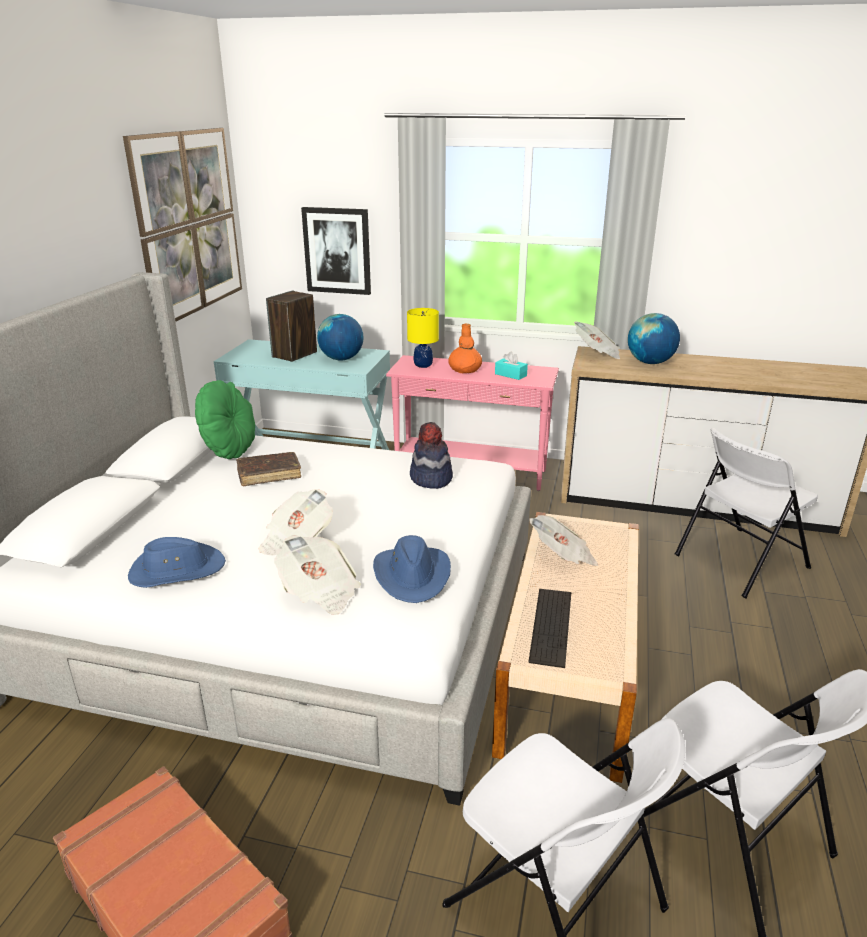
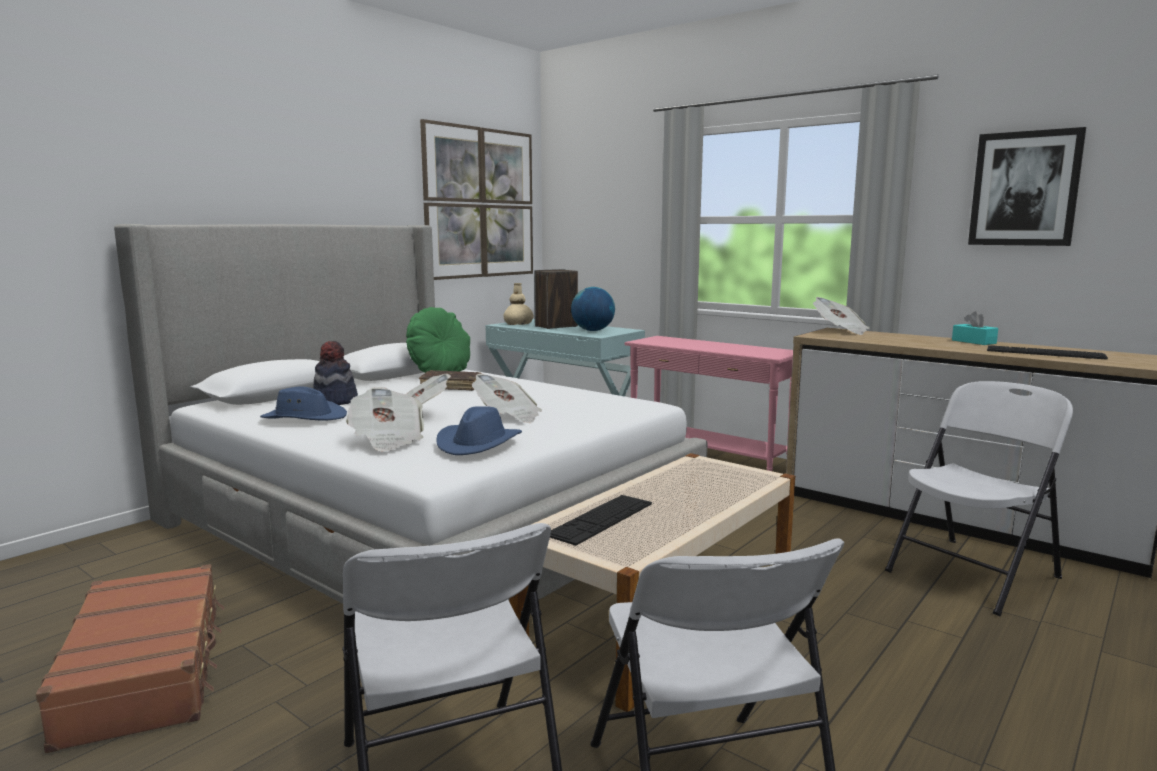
camera: 25 degrees right, 15 degrees down
(248, 355) = (518, 324): none -> beige vase
(337, 251) = (614, 239): picture -> picture (1024, 189)
(423, 366) = (665, 341): yellow table lamp -> none
(430, 479) = (586, 403): hat -> hat (334, 401)
(465, 369) = (704, 345): orange vase -> none
(510, 375) = (746, 350): turquoise tissue box -> turquoise tissue box (973, 342)
(563, 557) = (677, 482): newspaper -> newspaper (508, 416)
(650, 362) = (893, 338): globe -> none
(741, 561) = (973, 575): white chair -> white chair turned 150 degrees clockwise
(773, 374) = (1044, 353): none -> keyboard

